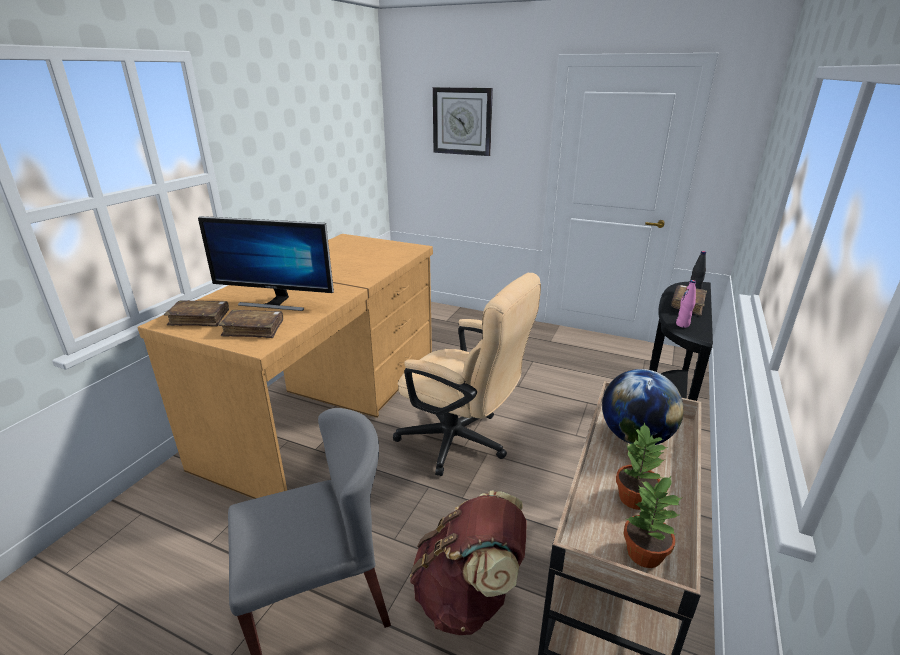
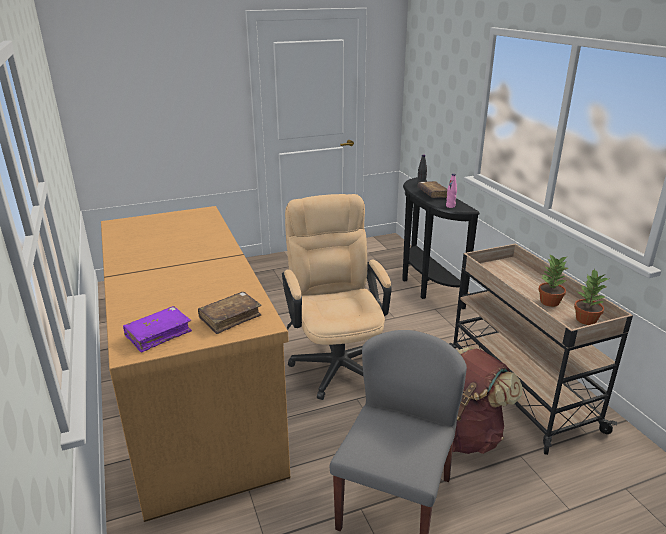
camera: 45 degrees left, 0 degrees up
(199, 319) = (158, 334): brown book -> purple book
(276, 303) = (195, 294): monitor -> none
(462, 121) = (157, 78): wall clock -> none
(462, 442) = (336, 360): beige office chair -> beige office chair turned 90 degrees counterclockwise
(635, 437) = (507, 276): globe -> none

